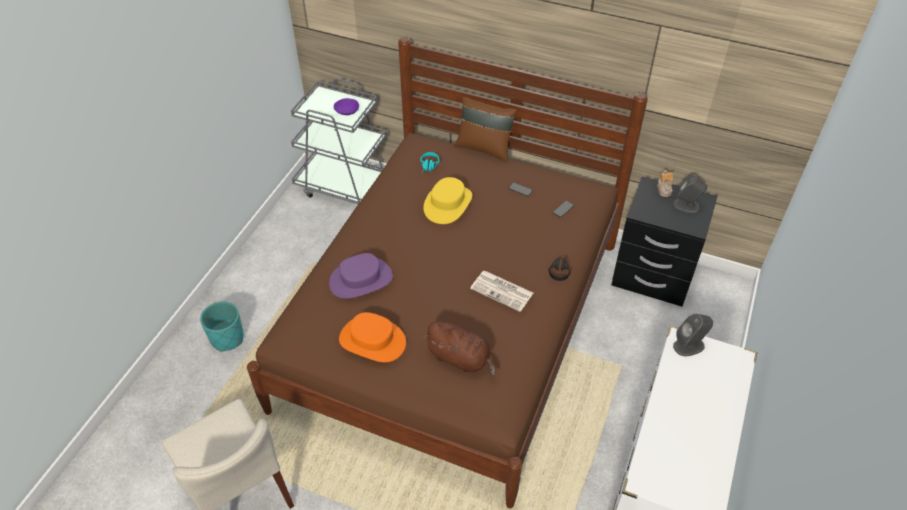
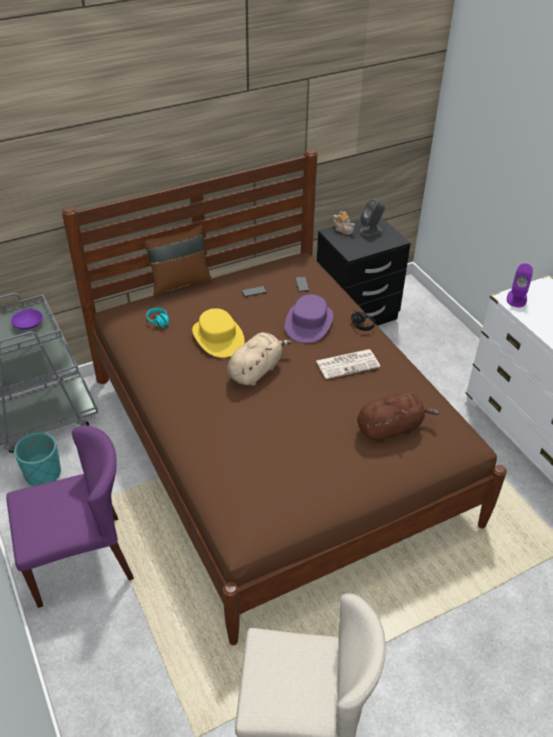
camera: 50 degrees left, 5 degrees down
(227, 338) = (106, 625): turquoise planter -> turquoise planter (42, 474)
(261, 290) = (80, 559): none -> purple chair
(361, 280) = (239, 439): purple hat -> purple hat (309, 323)
(372, 340) = (316, 471): orange hat -> none
(437, 245) = (256, 370): none -> beige plush toy
(689, 345) = (516, 298): grey speaker -> purple speaker

